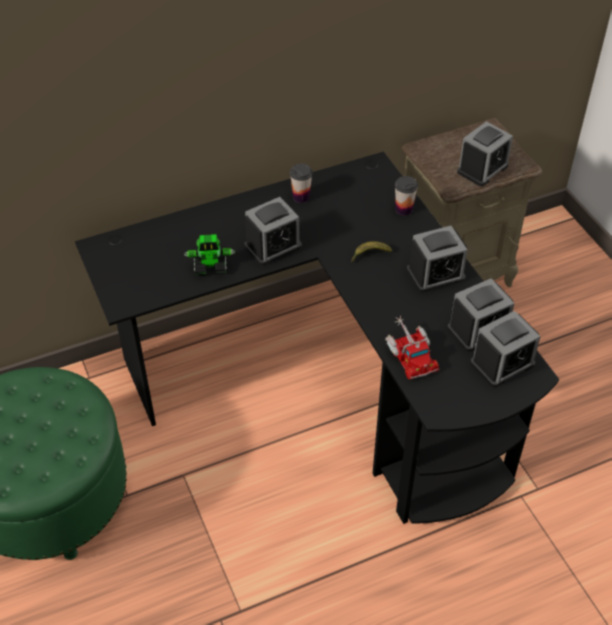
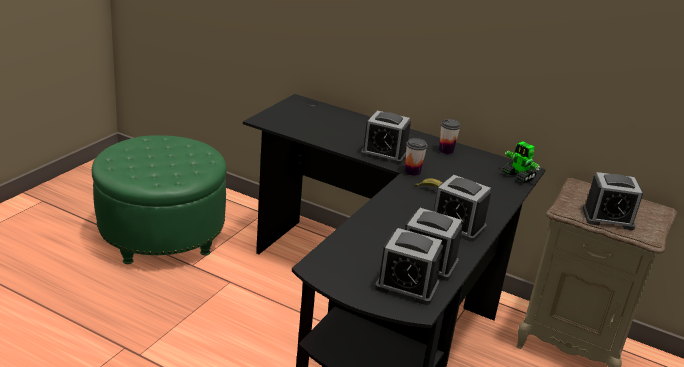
camera: 50 degrees right, 20 degrees down
(211, 267) = (333, 138): toy robot -> toy robot (518, 176)
(404, 209) = (501, 193): cup -> cup (412, 172)
(410, 353) = (359, 237): toy truck -> none

